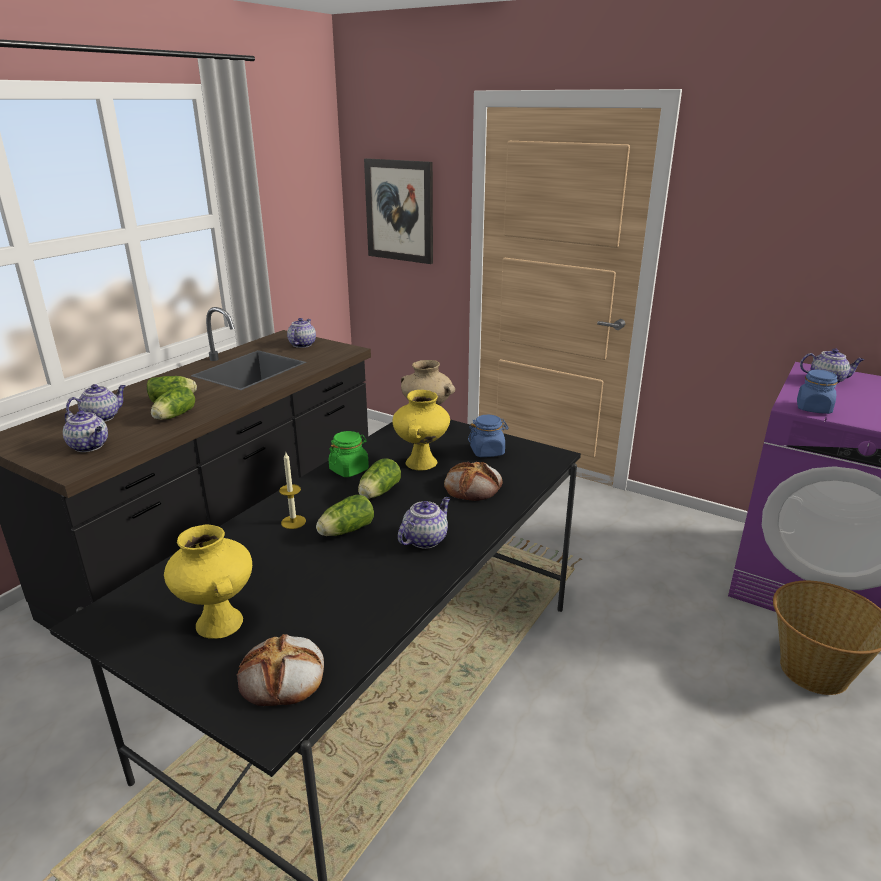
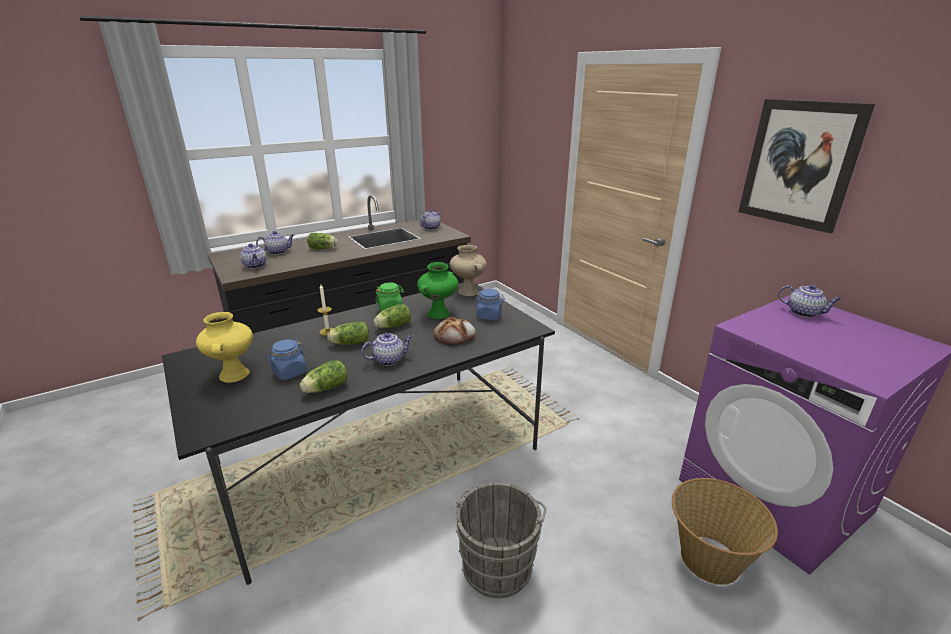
camera: 25 degrees right, 0 degrees up
(173, 416) = (312, 257): lettuce -> lettuce (324, 388)
(283, 676) = (233, 411): bread -> none
(399, 211) = (529, 142): picture -> picture (799, 164)
(422, 463) = (438, 314): yellow vase -> green vase
(624, 761) = (498, 563): none -> grey bucket
(813, 408) = (757, 331): blue jar -> blue jar (289, 372)

